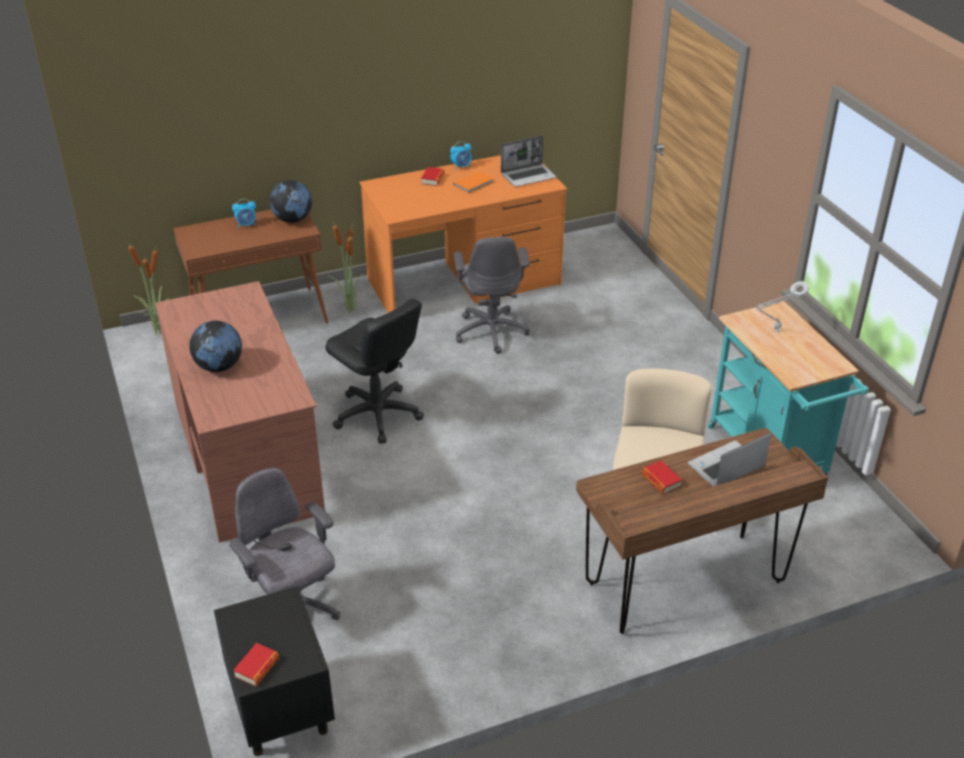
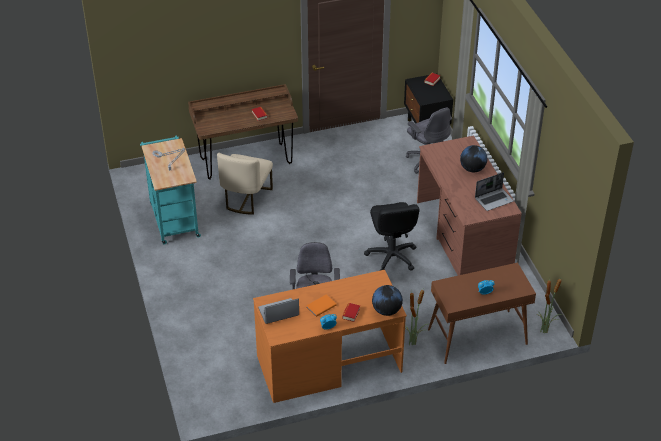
camera: 175 degrees left, 5 degrees up
(292, 219) = (452, 296): globe -> globe (386, 310)
(377, 415) = (391, 257): black office chair -> black office chair turned 150 degrees counterclockwise
(726, 467) = (227, 119): laptop -> laptop (494, 200)

